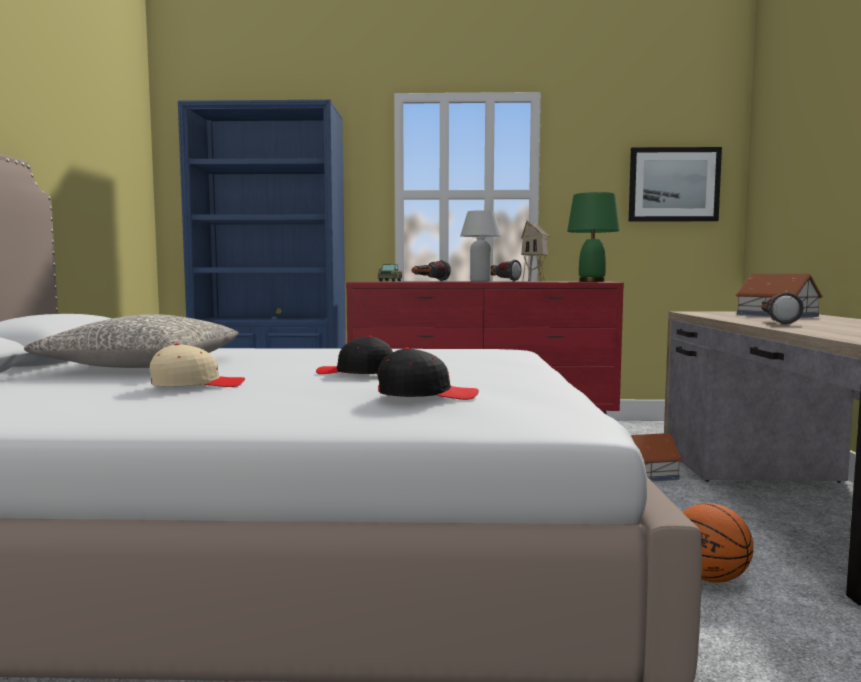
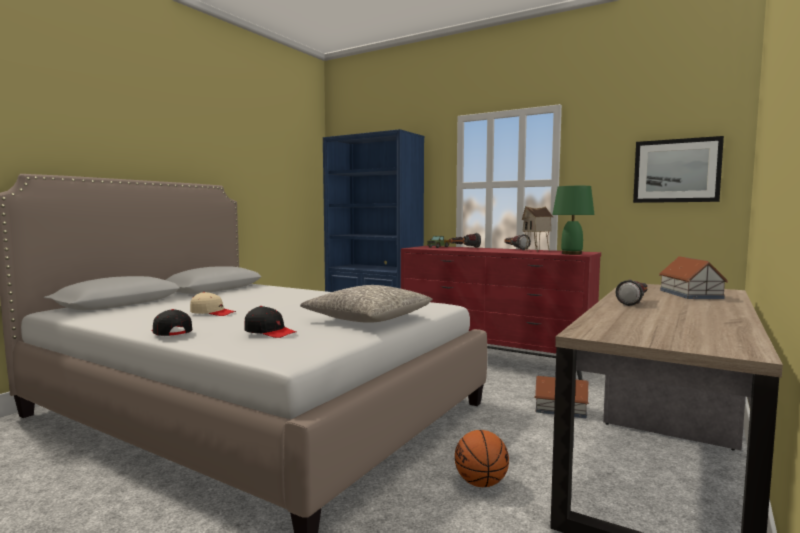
camera: 30 degrees right, 0 degrees up
(144, 366) = (231, 298): grey pillow -> grey pillow (368, 319)
(356, 373) = (295, 313): black cap -> black cap (170, 332)
(480, 281) = (494, 250): white table lamp -> none

